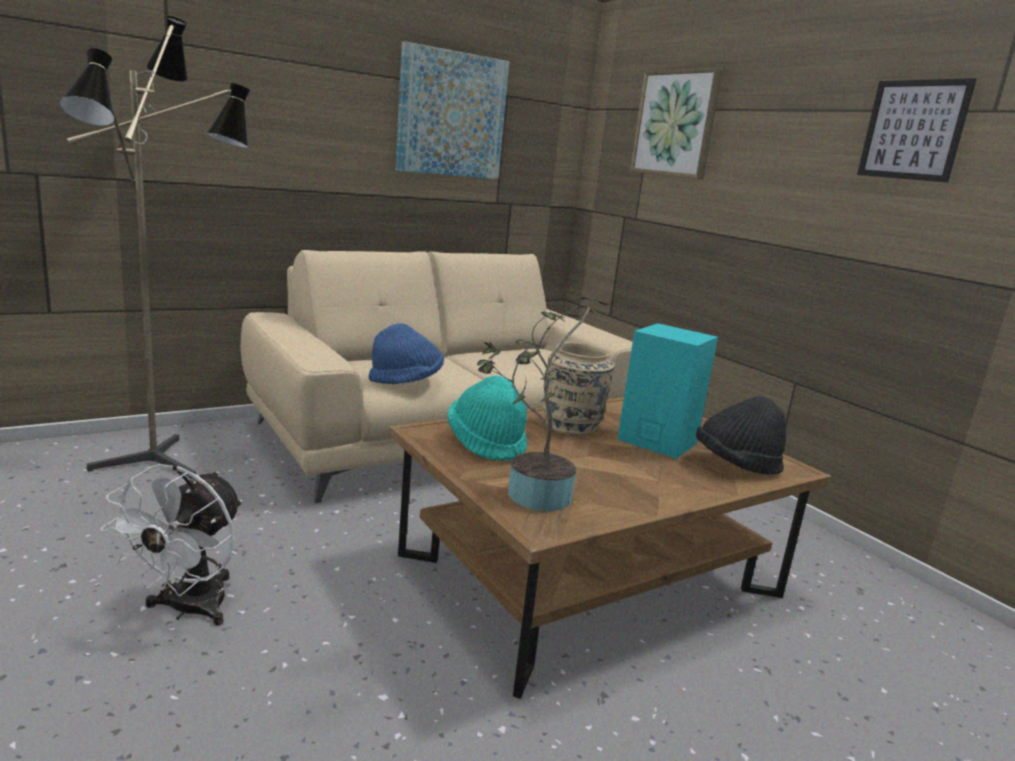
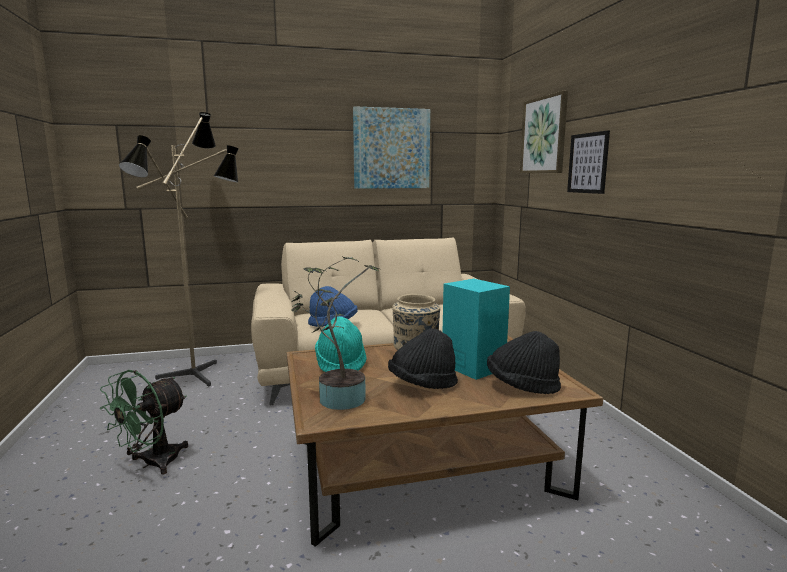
camera: 20 degrees right, 5 degrees down
(188, 610) = (152, 463): white fan -> green fan
(621, 469) = (422, 385): none -> black hat
(913, 130) = (688, 114): picture -> picture (588, 163)

